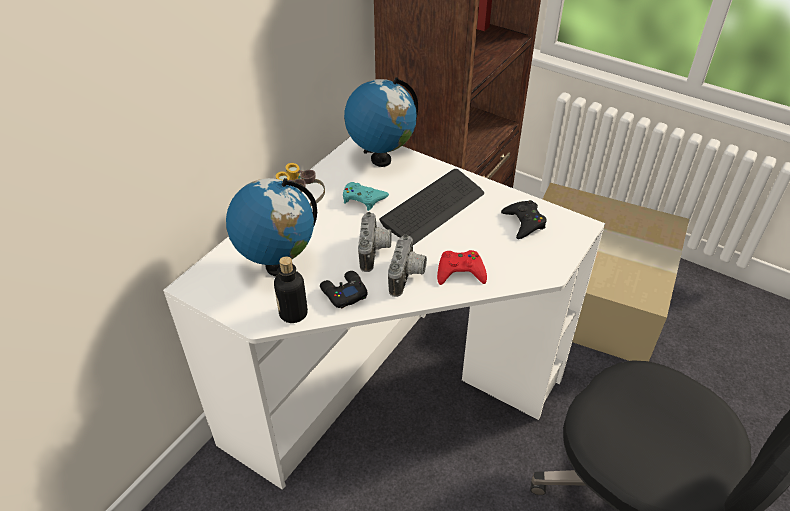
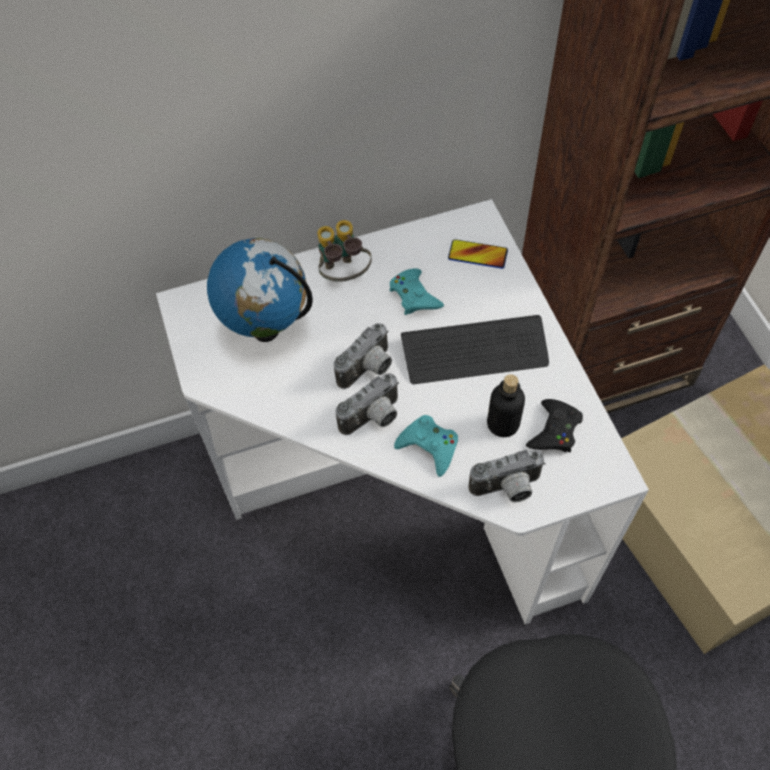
camera: 40 degrees right, 15 degrees up
(293, 313) = (238, 390): bottle -> bottle (503, 424)
(343, 293) = (299, 397): black game controller -> none
(381, 159) = (477, 255): globe -> phone
(460, 272) = (429, 446): red game controller -> turquoise game controller
(531, 267) = (507, 489): none -> camera

